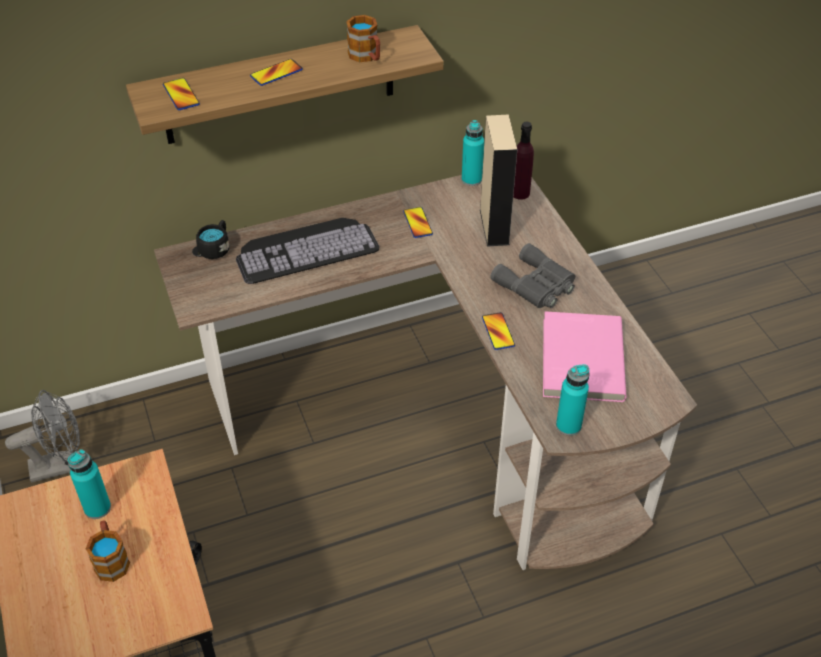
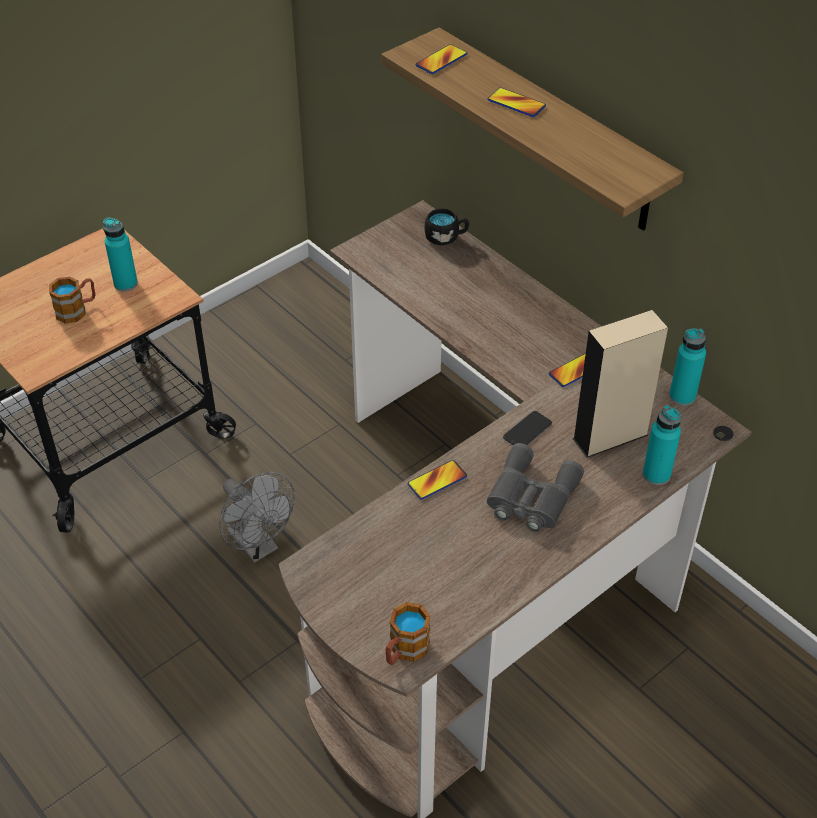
camera: 70 degrees right, 0 degrees up
(60, 465) = (292, 310): grey fan -> grey fan (258, 546)
(306, 248) = (483, 298): keyboard -> none
(366, 57) = (589, 152): mug -> mug (404, 651)
(468, 267) = (527, 430): none -> phone
(520, 193) = (687, 446): purple bottle -> none
(568, 425) = (322, 573): turquoise bottle -> turquoise bottle (656, 474)
(580, 359) = (428, 563): pink book -> none

